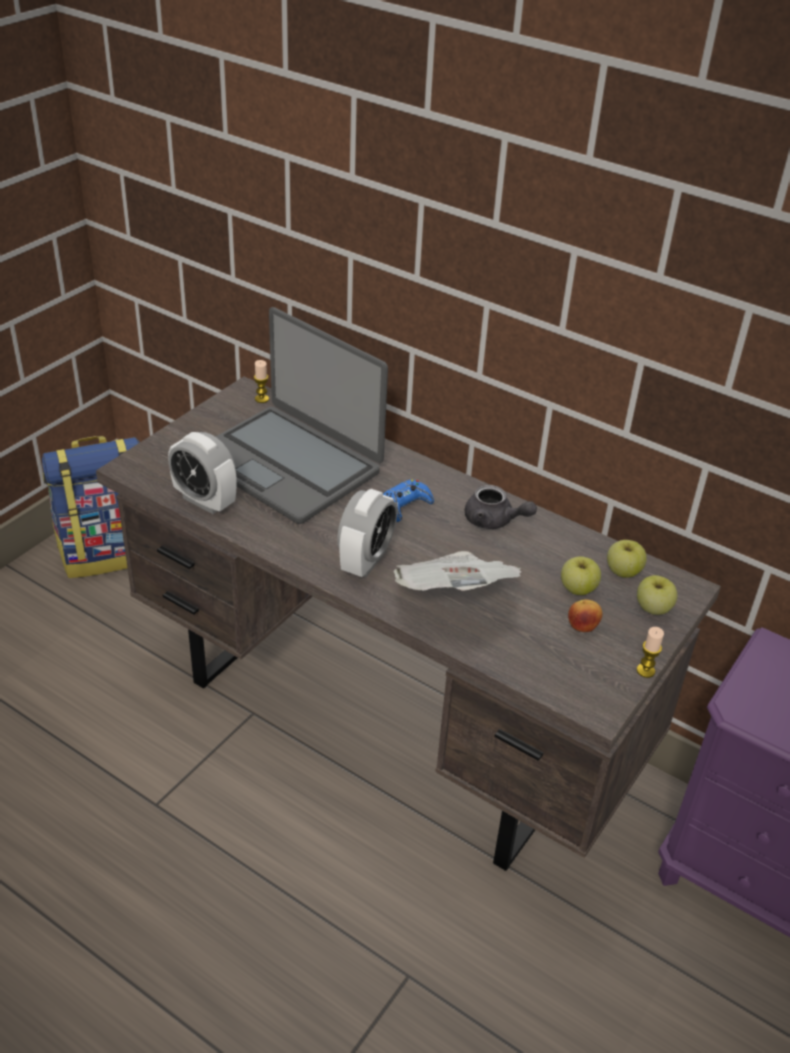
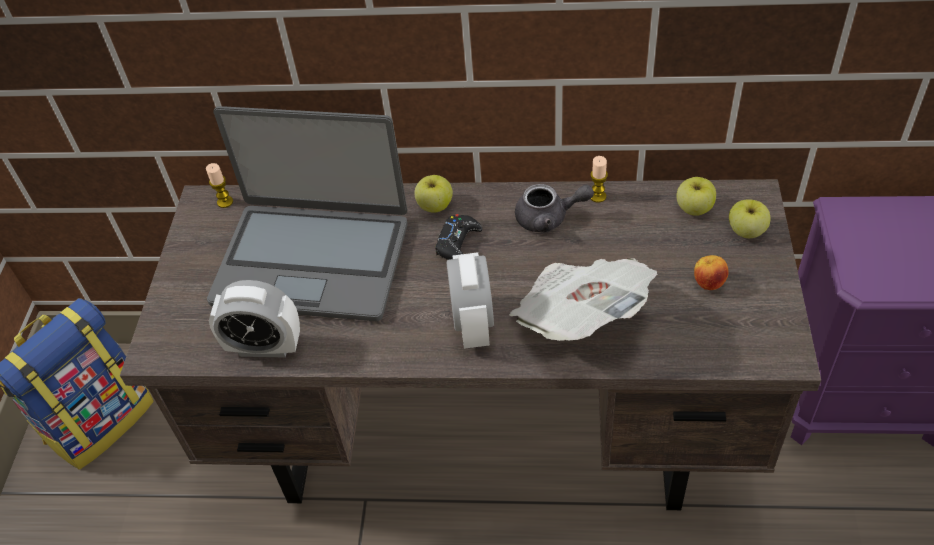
camera: 25 degrees left, 10 degrees up
(405, 505) = (458, 245): blue game controller -> black game controller
(577, 588) = (673, 247): apple -> apple (435, 206)
(645, 671) = (790, 296): candle -> candle (598, 196)

